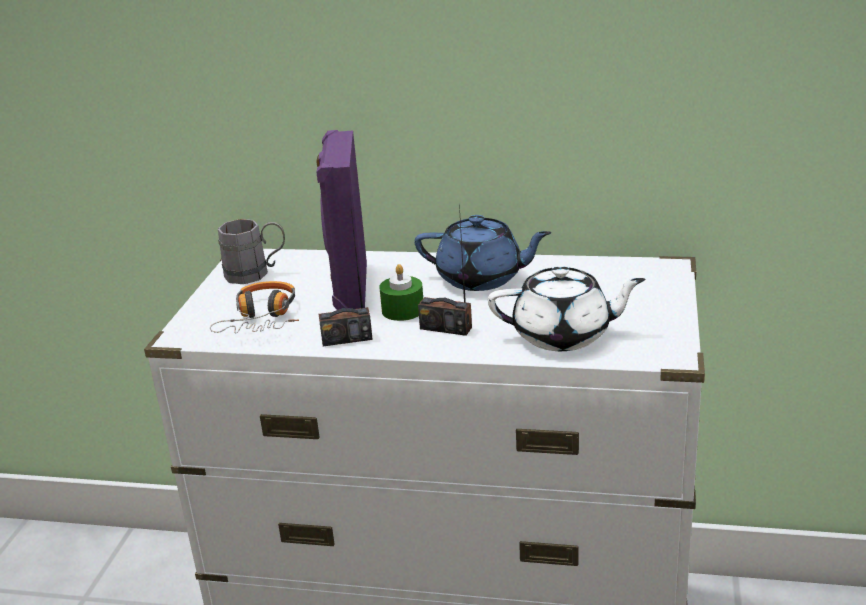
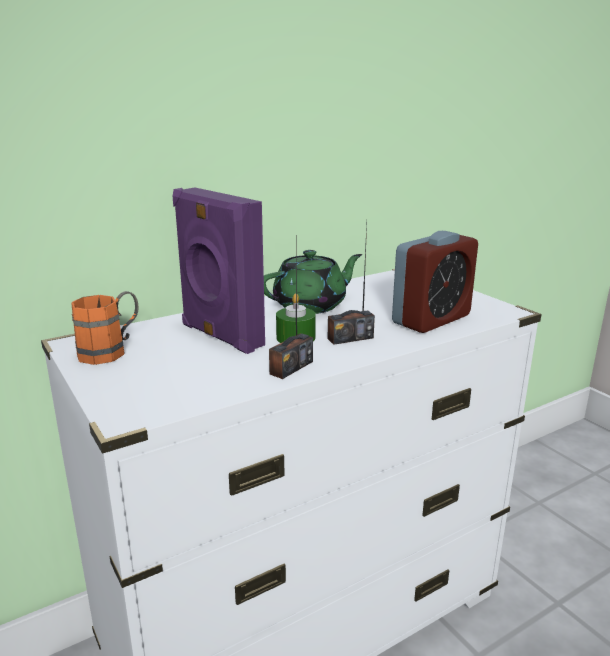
camera: 45 degrees left, 5 degrees down
(256, 273) = (111, 351): grey mug -> orange mug
(262, 319) = (186, 379): headphones -> none
(481, 278) = (311, 305): blue teapot -> green teapot
(563, 335) = (431, 319): white teapot -> alarm clock

